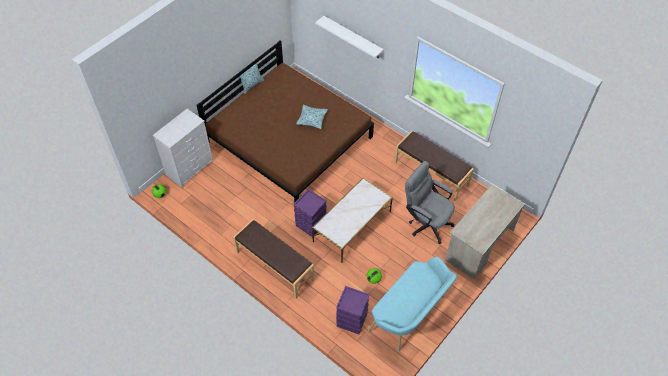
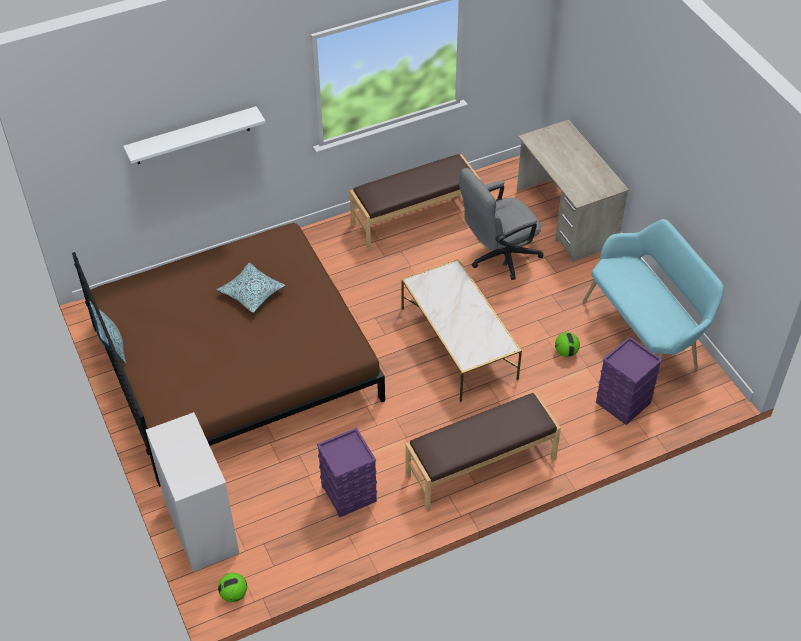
camera: 65 degrees left, 5 degrees down
(311, 224) = (426, 392): purple storage box -> purple storage box (349, 494)

